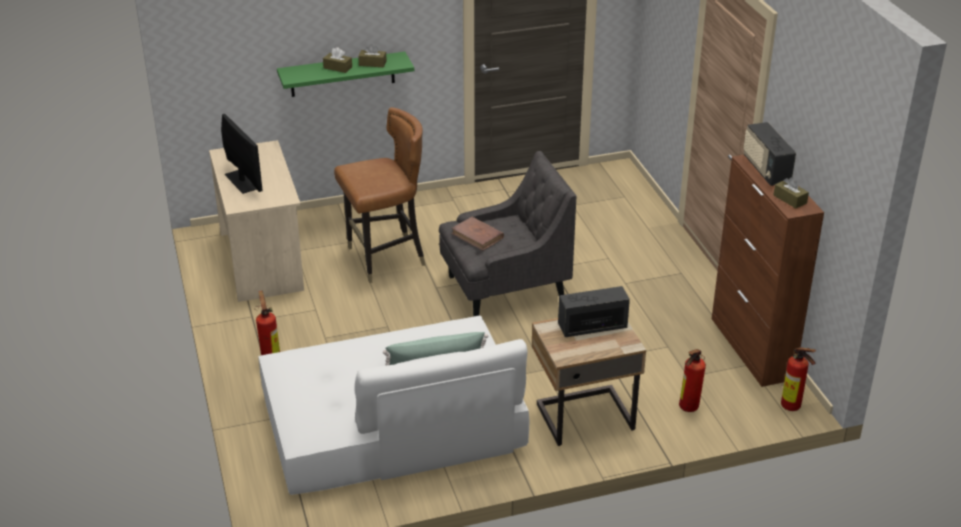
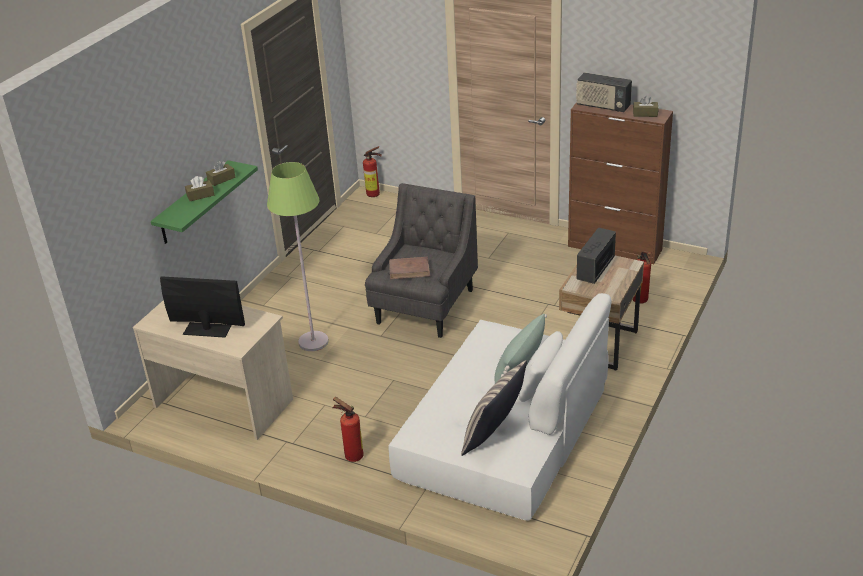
camera: 45 degrees left, 0 degrees up
(323, 403) = (494, 436): none -> pillow
(385, 259) = (313, 342): brown chair -> green floor lamp
(792, 407) = (686, 264): fire extinguisher -> fire extinguisher (375, 195)

